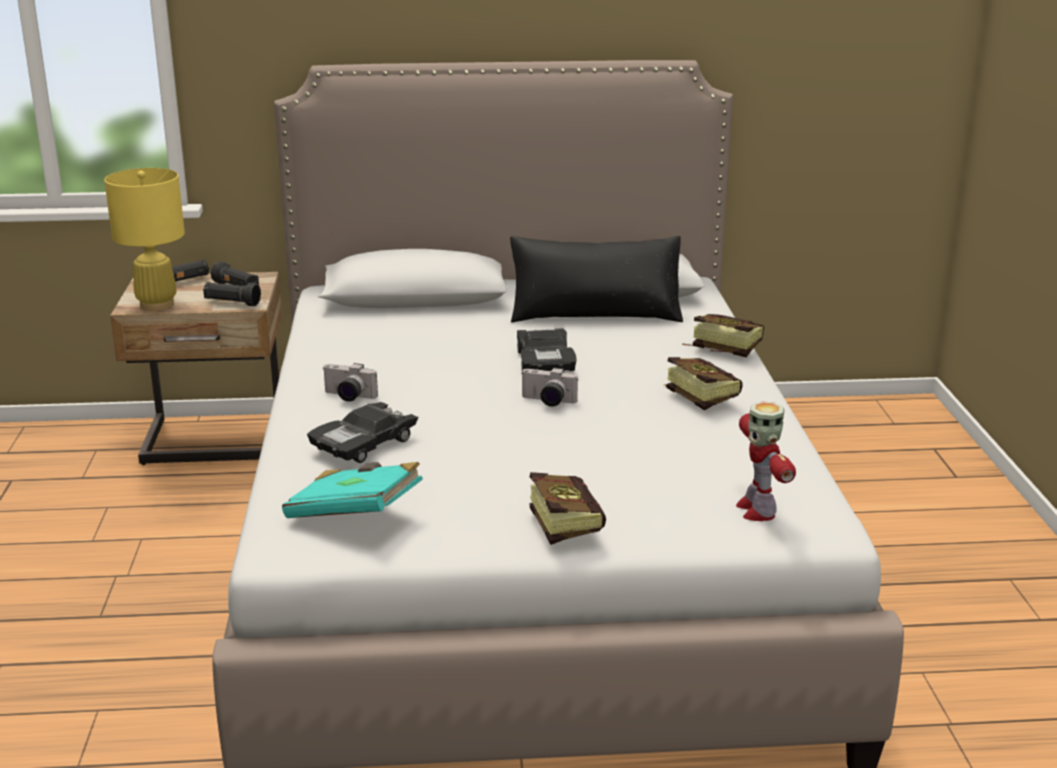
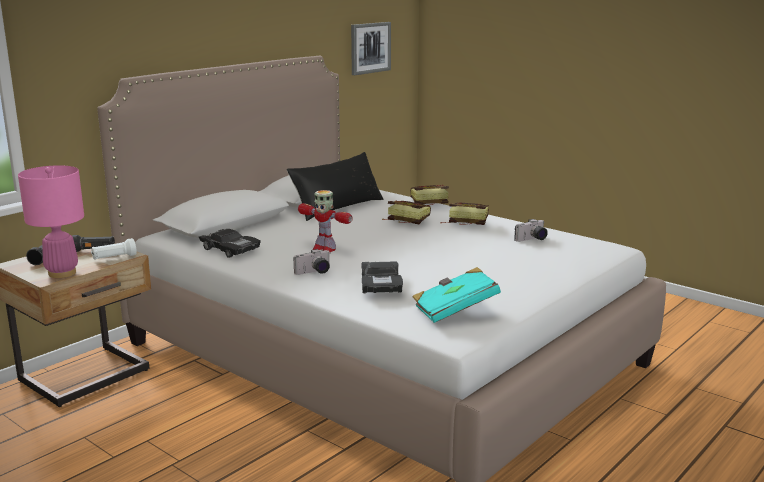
camera: 45 degrees left, 5 degrees down
(156, 305) = (62, 273): yellow table lamp -> pink table lamp
(232, 303) = (114, 258): black flashlight -> white flashlight
(545, 361) = (367, 230): black toy car -> black toy car (230, 249)
(547, 402) = (412, 243): camera -> camera (532, 239)
(562, 524) = (537, 280): book -> book (404, 221)
(757, 509) = (583, 250): toy robot -> toy robot (324, 248)
(841, 54) = (370, 48): none -> picture

